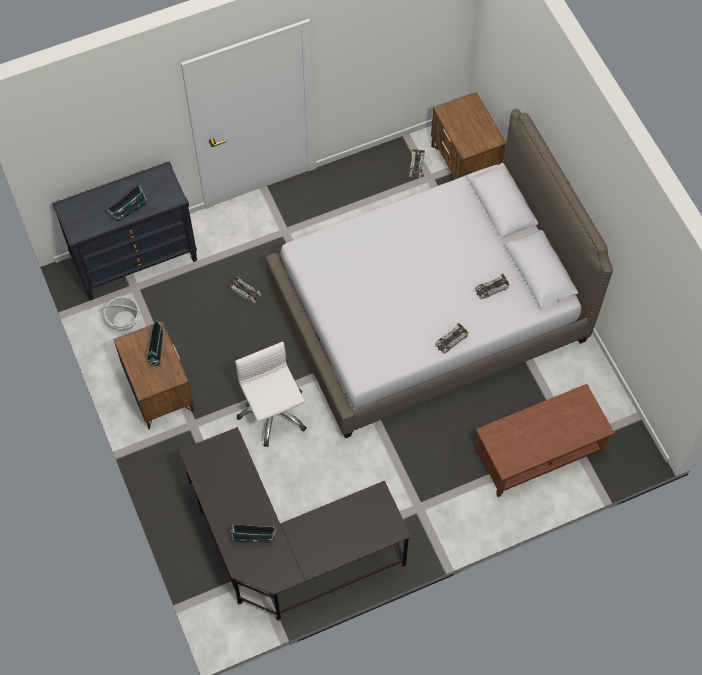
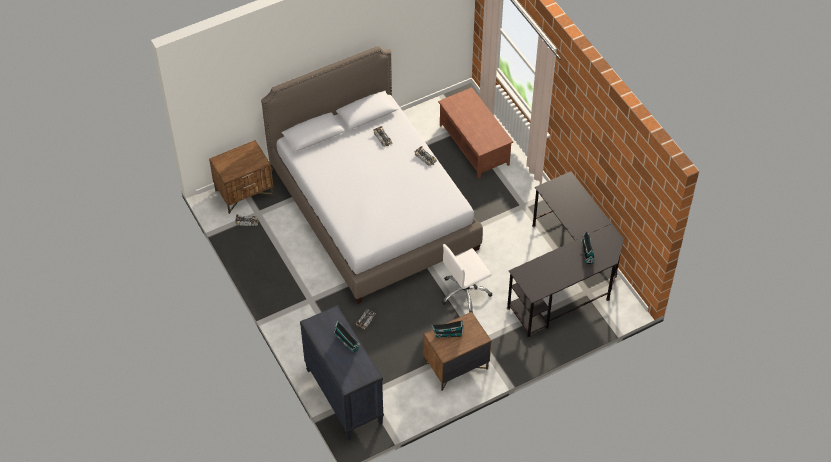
camera: 95 degrees left, 10 degrees down
(124, 321) = (398, 397): basket -> none

